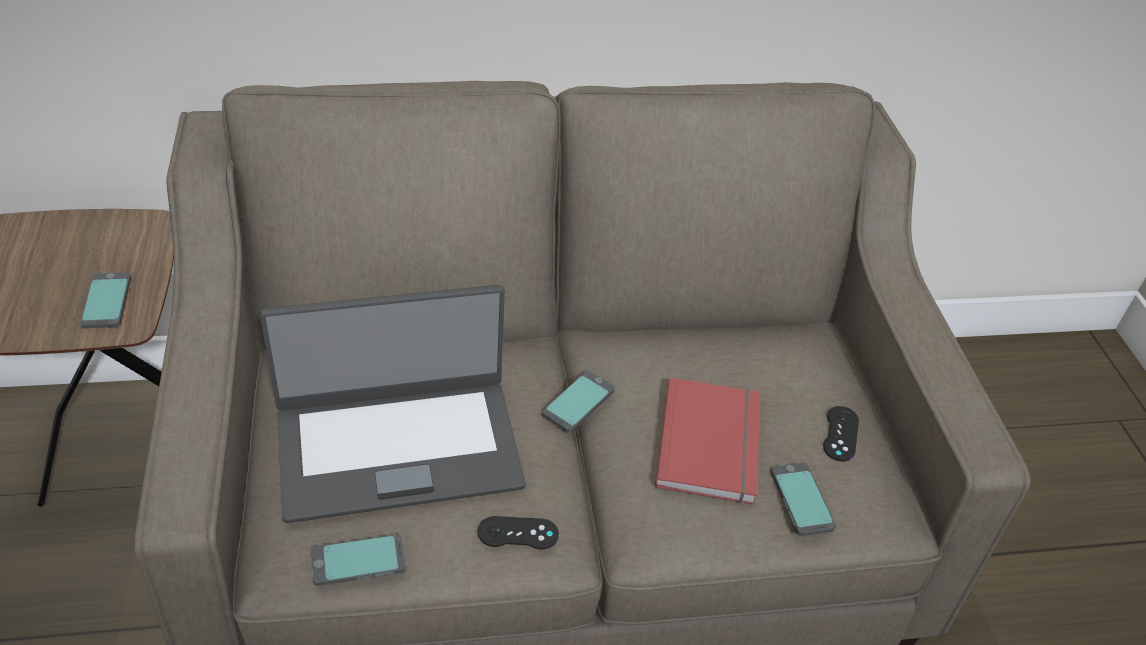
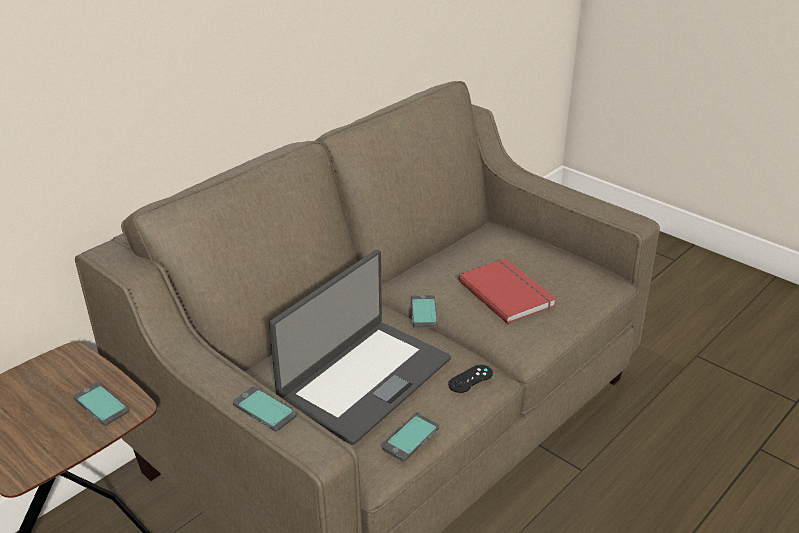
camera: 35 degrees left, 10 degrees down
(801, 500) = (571, 293): phone -> phone (264, 410)
(840, 434) = (554, 259): black game controller -> none

